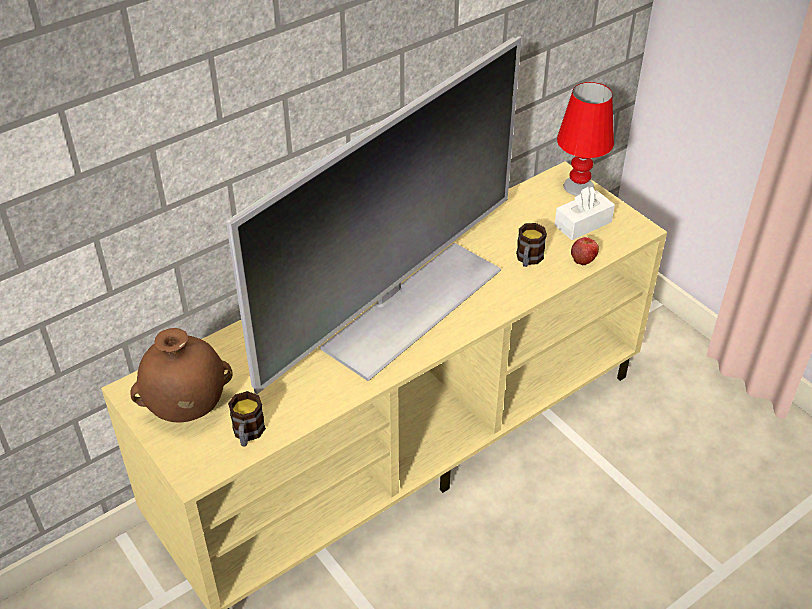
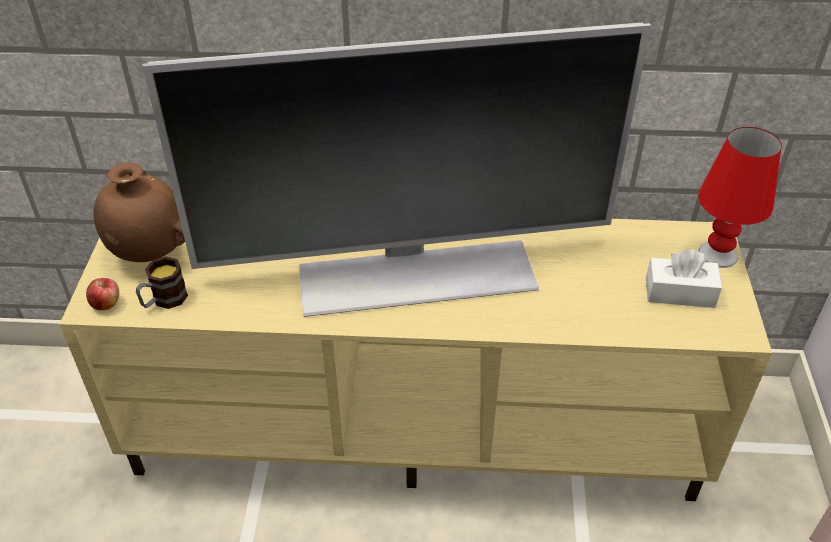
camera: 40 degrees right, 0 degrees up
(528, 259) = (579, 295): mug -> none
(583, 259) = (639, 327): apple -> apple (106, 303)

